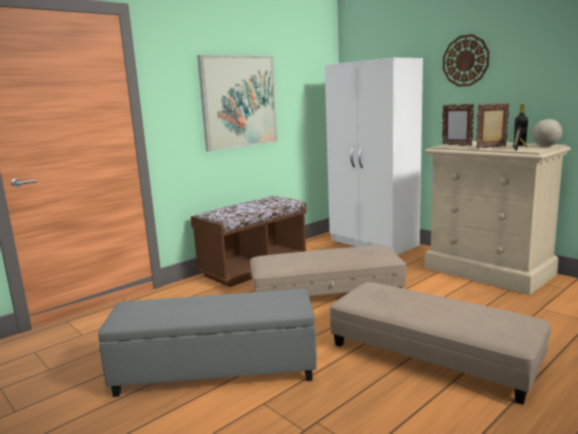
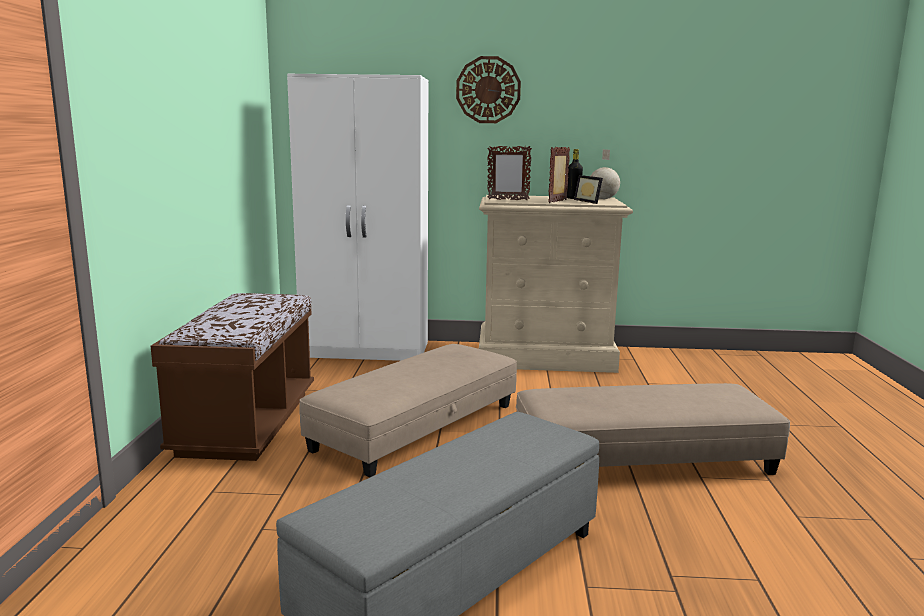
camera: 45 degrees left, 0 degrees up
(239, 102) = (186, 125): picture -> none

